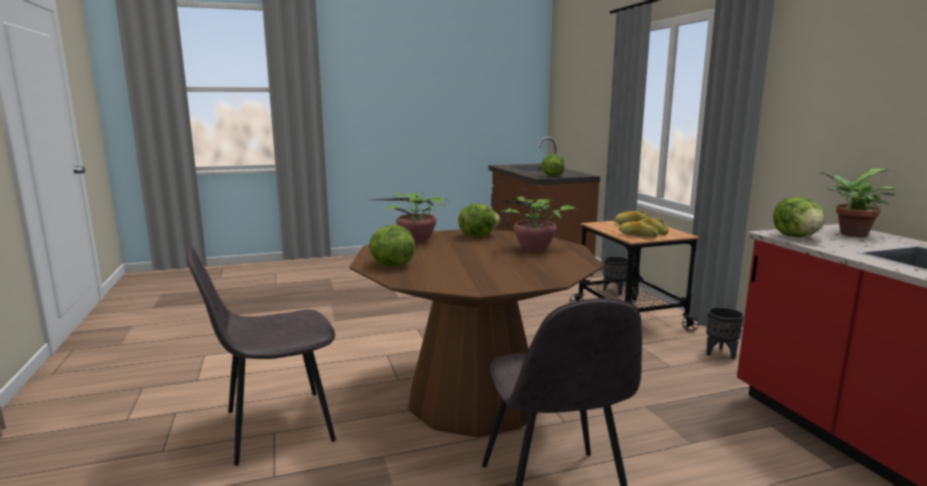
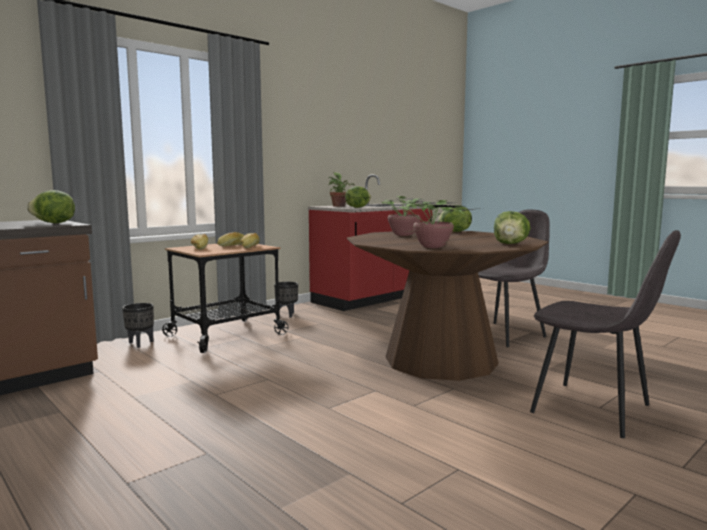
camera: 115 degrees left, 5 degrees down
(477, 236) = (385, 241): lettuce -> lettuce (454, 231)

